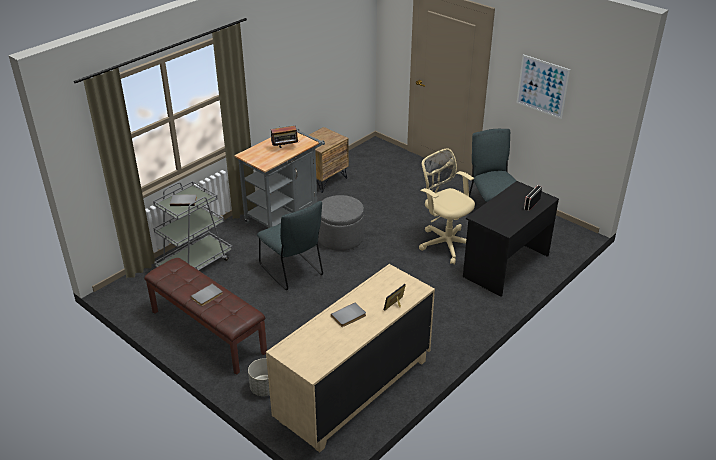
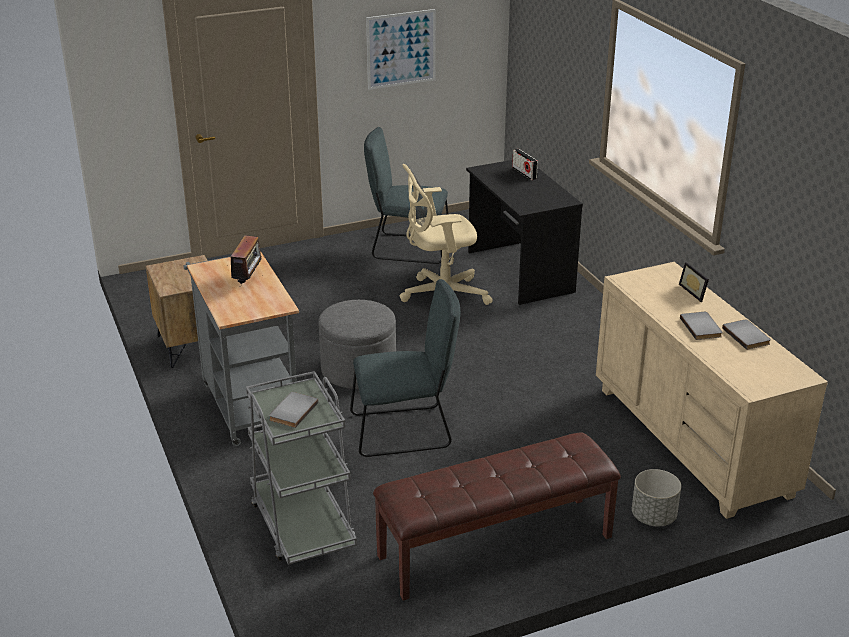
camera: 65 degrees left, 5 degrees down
(207, 296) = (514, 471): grey book -> grey book (747, 336)

